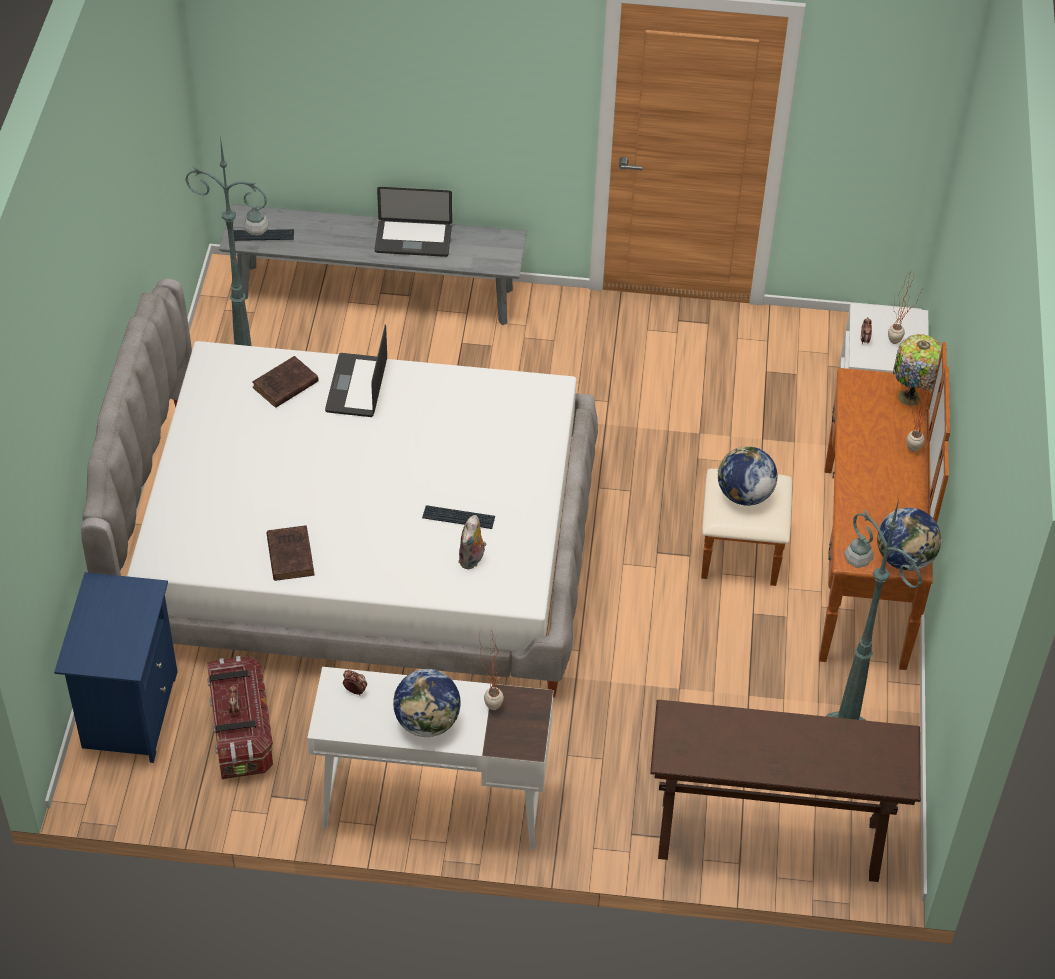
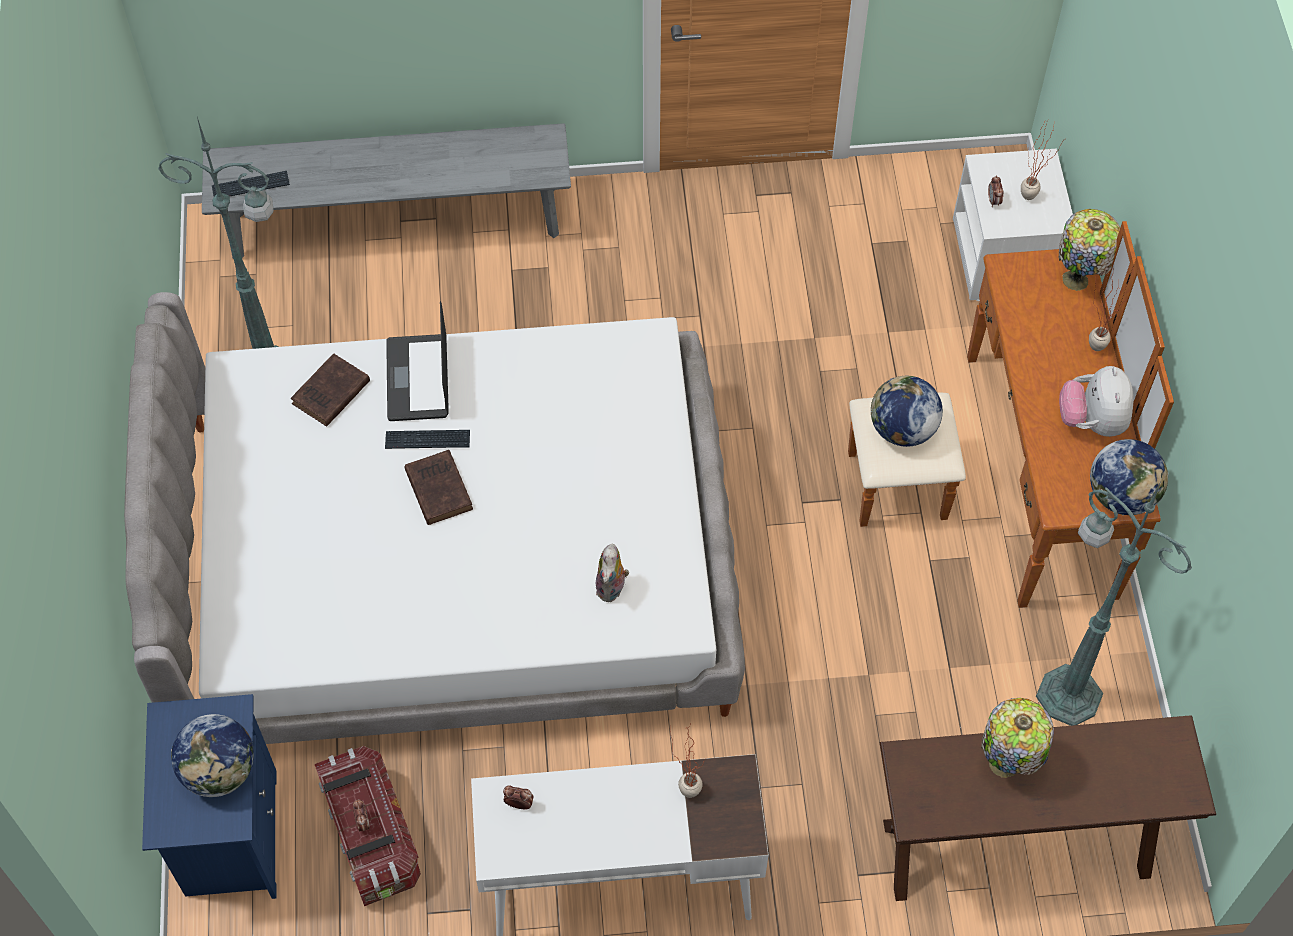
camera: 10 degrees left, 10 degrees up
(290, 554) = (391, 624): brown book -> brown book (438, 488)
(413, 239) = (433, 159): laptop -> none
(427, 722) = (616, 829): globe -> globe (220, 771)
(458, 518) = (582, 535): keyboard -> keyboard (427, 440)
(755, 733) = (1006, 765): none -> table lamp
(894, 501) = (1092, 421): none -> plush toy

